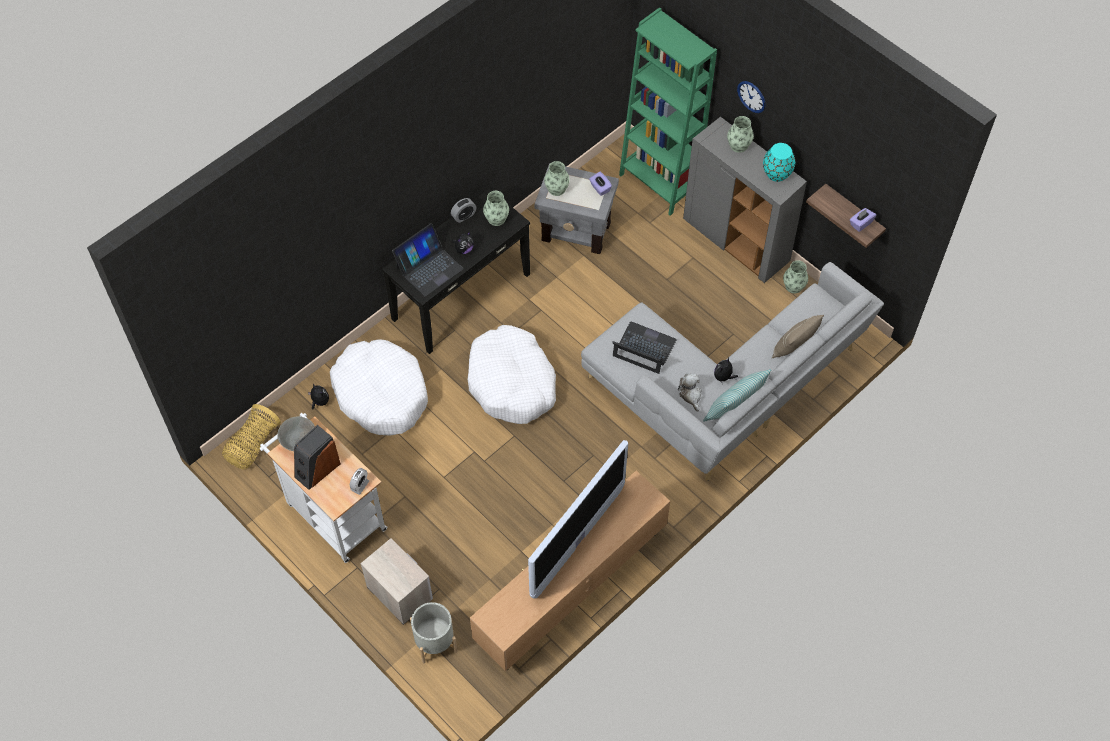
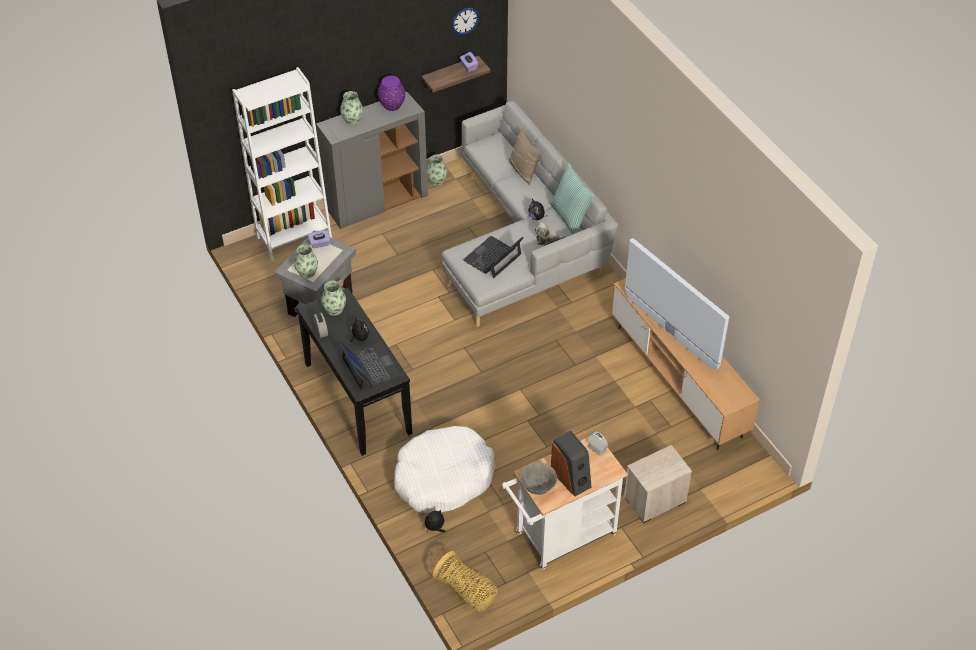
camera: 75 degrees left, 10 degrees down
(435, 641) = (706, 482): grey planter -> none
(512, 383) = (465, 380): white dog bed -> none
(658, 184) = (294, 237): green bookcase -> white bookcase
(751, 96) = (338, 75): wall clock -> wall clock (465, 21)
(776, 174) = (392, 105): turquoise vase -> purple vase

